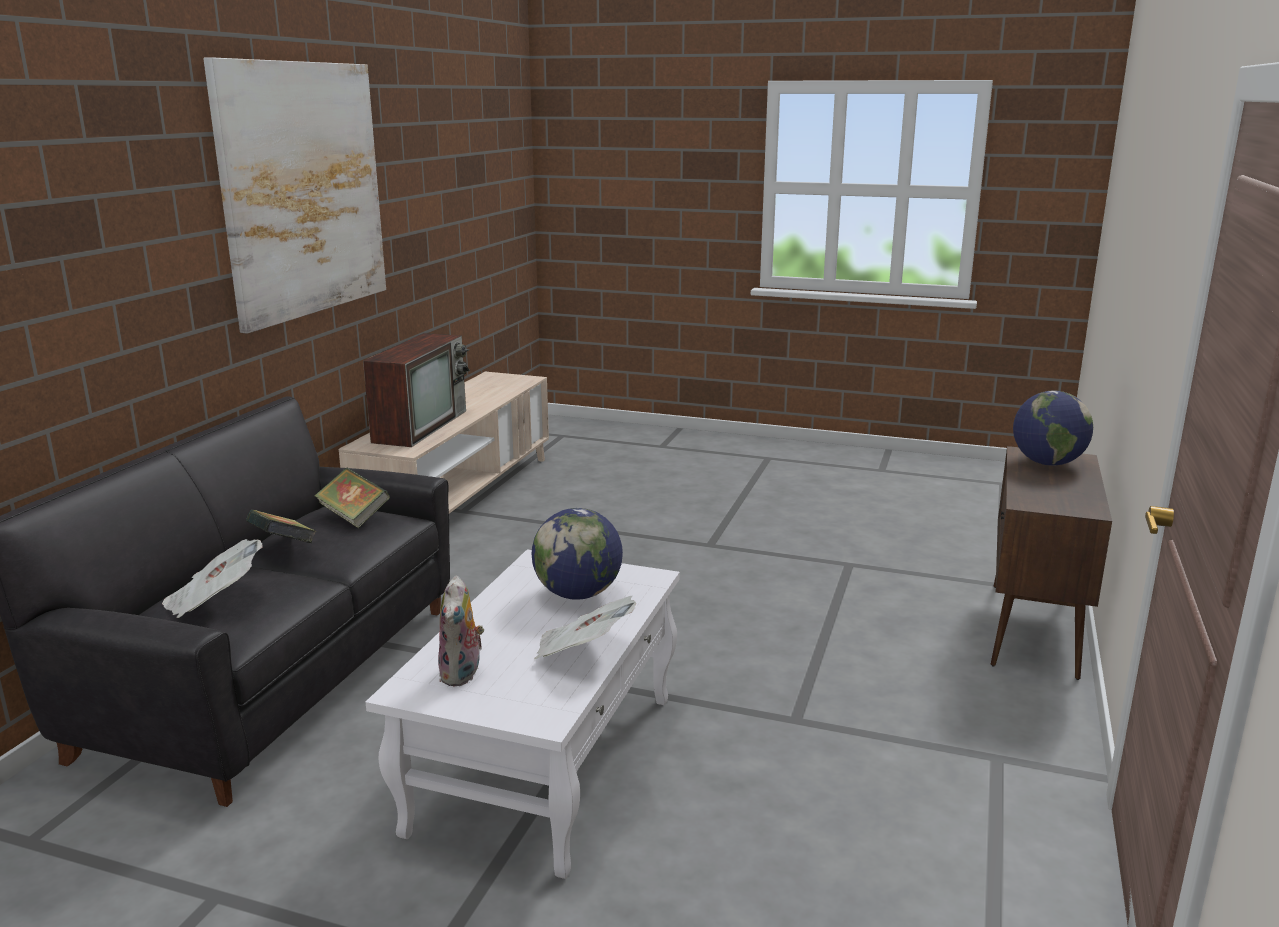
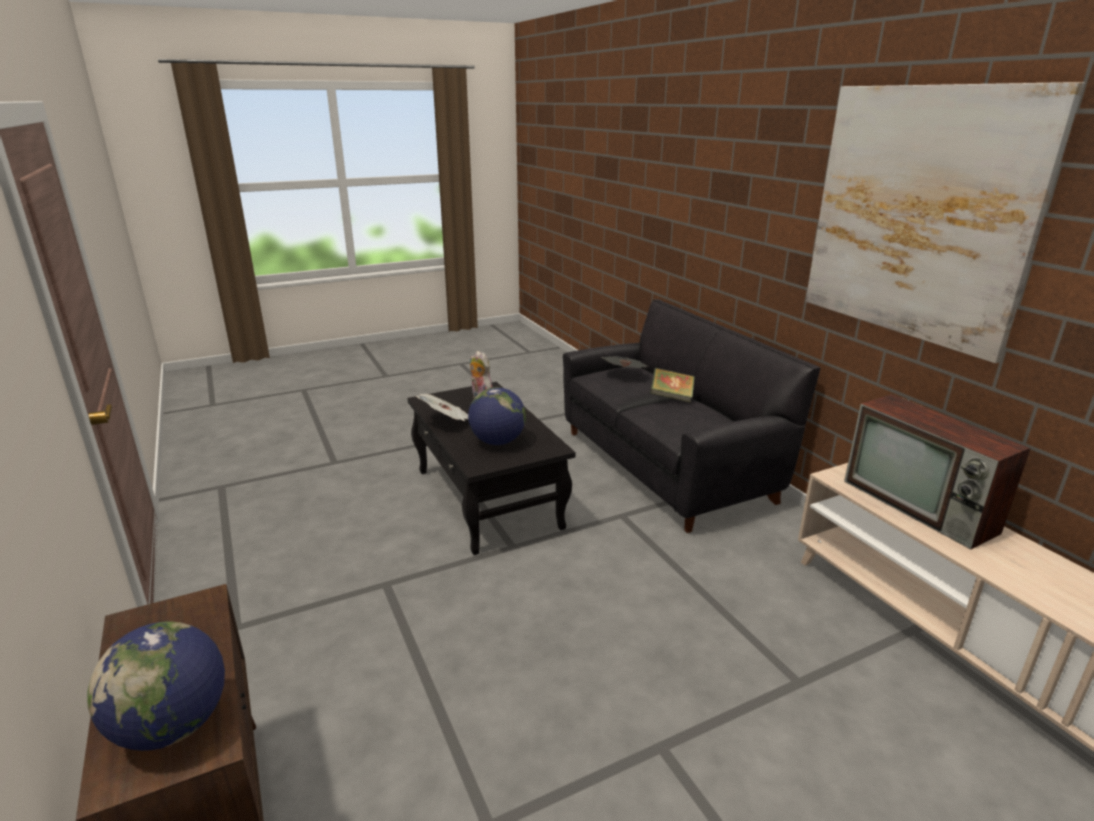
camera: 135 degrees right, 5 degrees up
(354, 516) = (694, 421): book -> none
(546, 760) = (488, 499): white coffee table -> black coffee table

